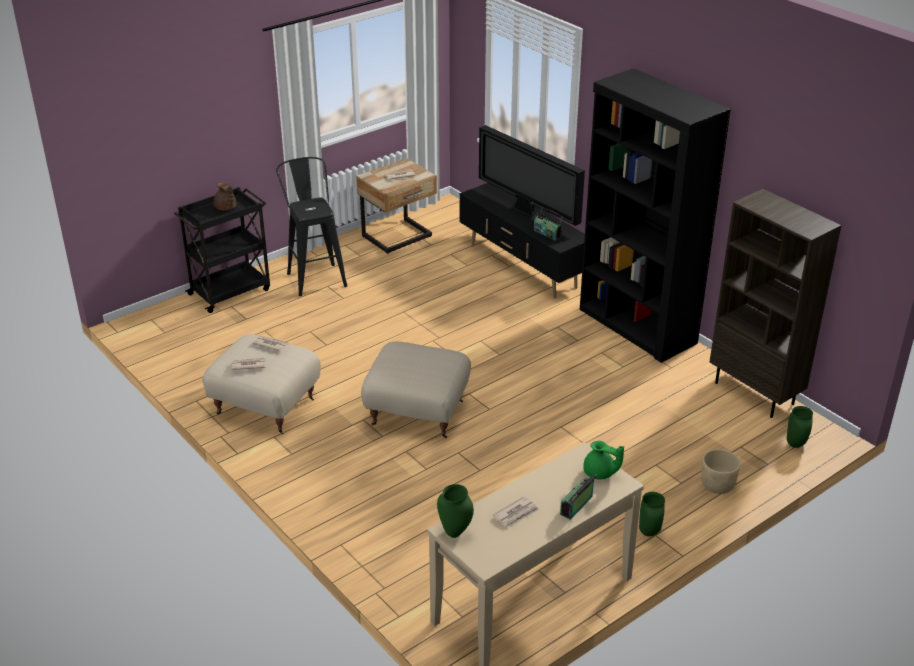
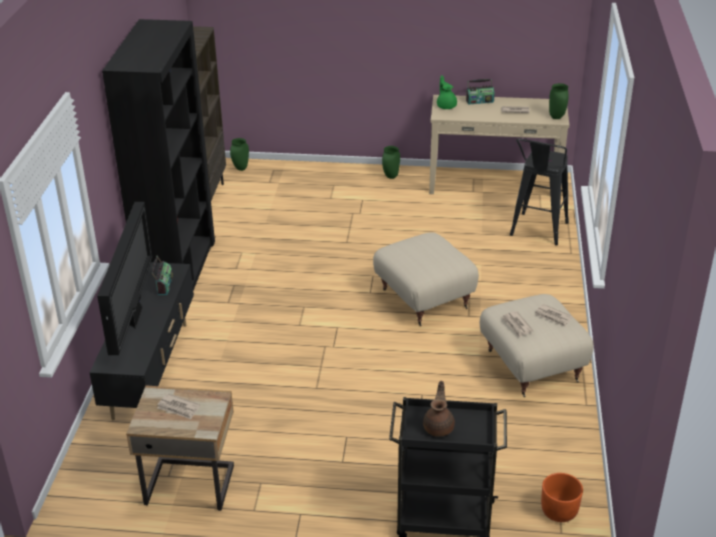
camera: 135 degrees left, 0 degrees up
(161, 328) = (559, 511): none -> orange planter
(315, 276) = (338, 483): black stool -> black stool (537, 232)
(717, 485) = (317, 175): beige planter -> none

